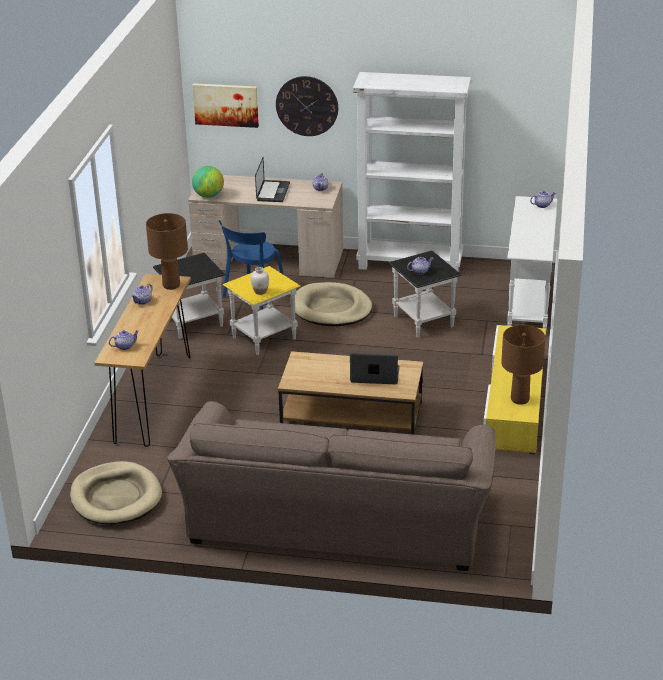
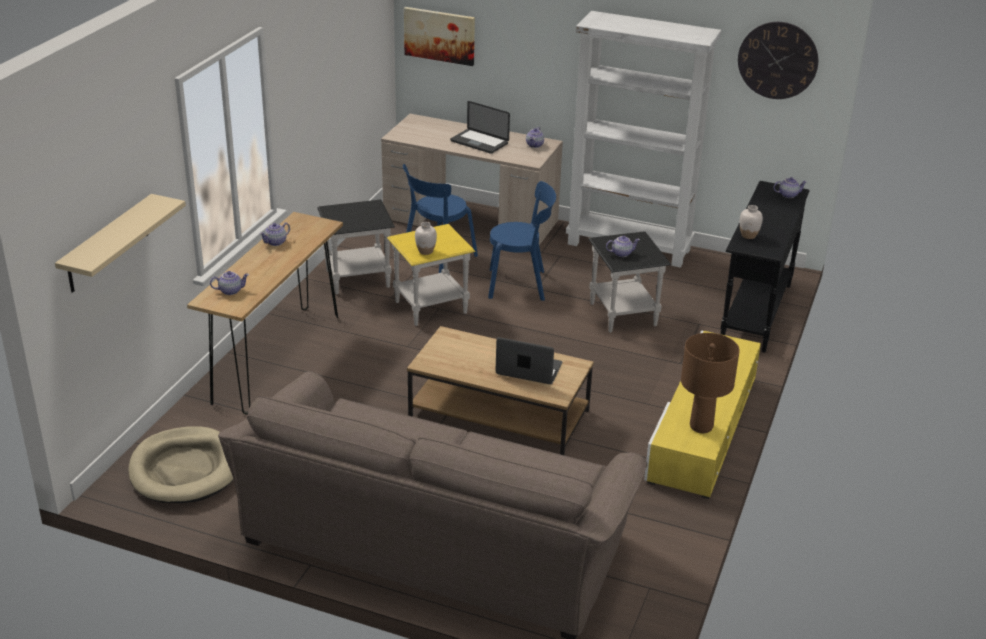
camera: 10 degrees right, 0 degrees up
(43, 321) = (108, 244): none -> beige shelf
(171, 285) = (316, 229): brown table lamp -> none
(209, 196) = (405, 137): globe -> none
(273, 192) = (479, 142): laptop -> laptop turned 105 degrees clockwise
(307, 106) = (529, 46): wall clock -> wall clock (777, 60)
(331, 309) = (520, 285): beige dog bed -> blue chair
(521, 243) = (748, 236): none -> white vase
(528, 305) = (755, 313): white console table -> black console table

